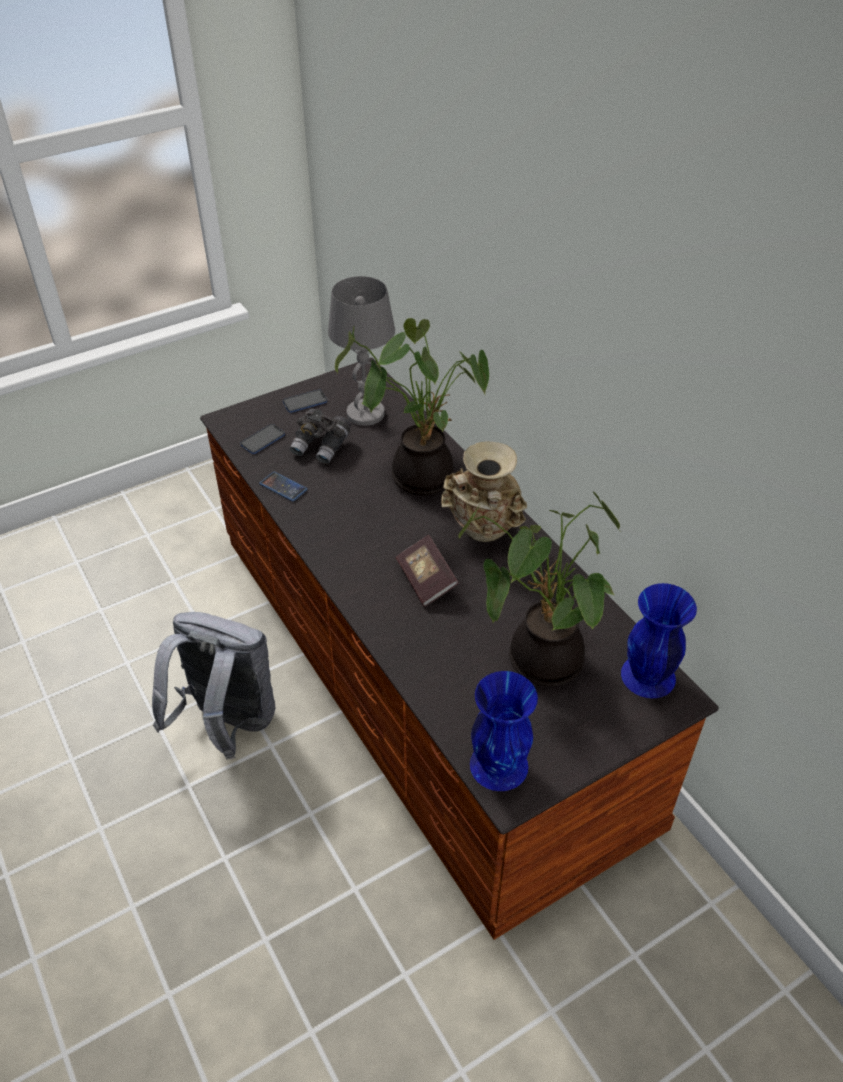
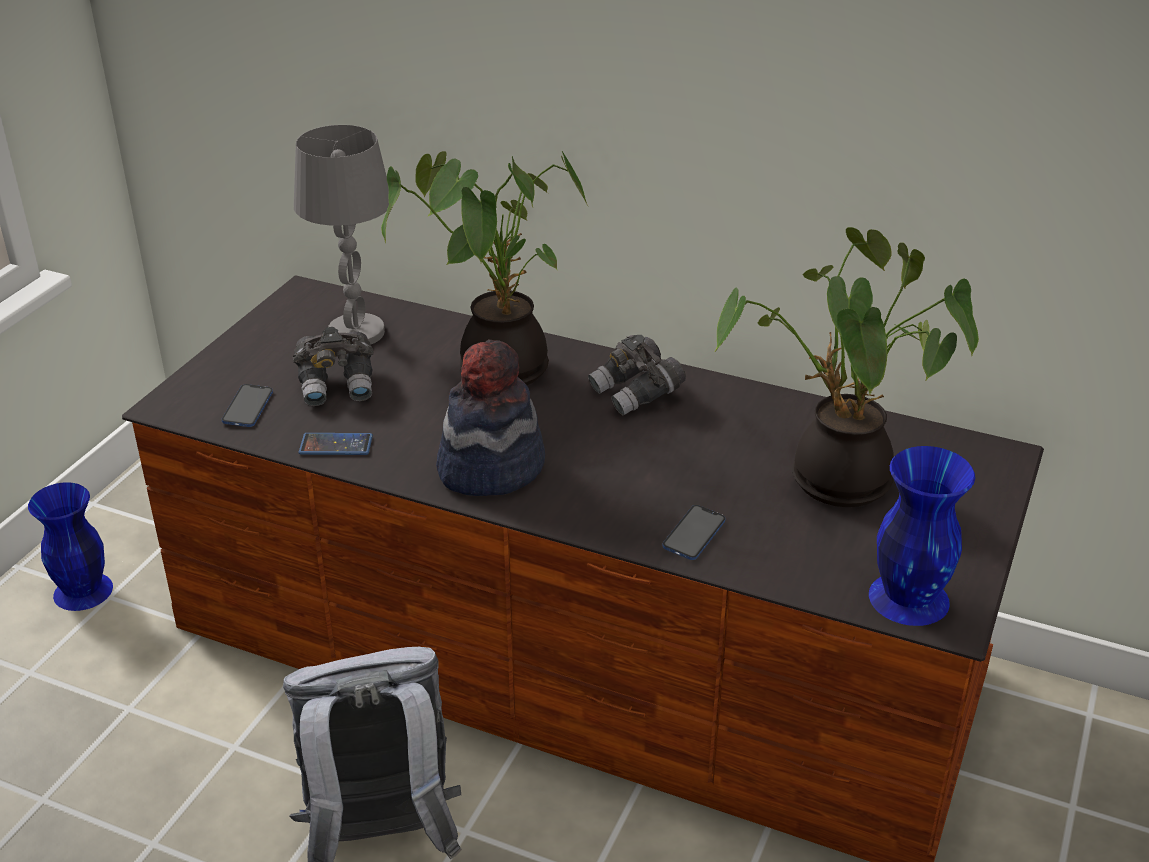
camera: 35 degrees left, 10 degrees down
(305, 402) = (260, 348): phone -> phone (694, 534)
(349, 542) = (490, 467): none -> hat
(426, 580) = (626, 465): book -> none
(483, 532) = (637, 394): beige vase -> grey binoculars
(647, 676) = (952, 450): blue vase -> blue vase (82, 592)

